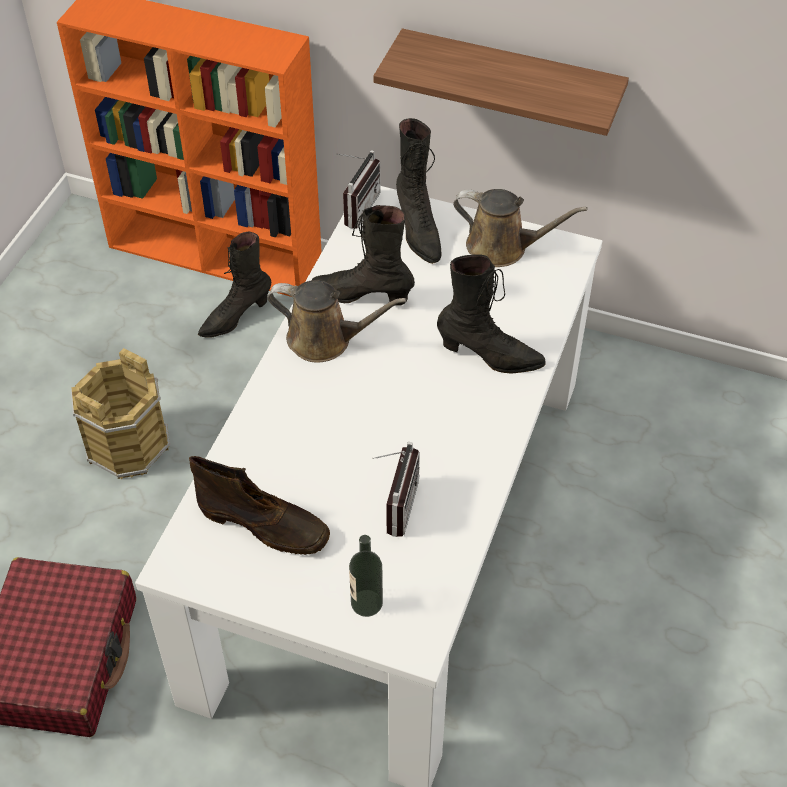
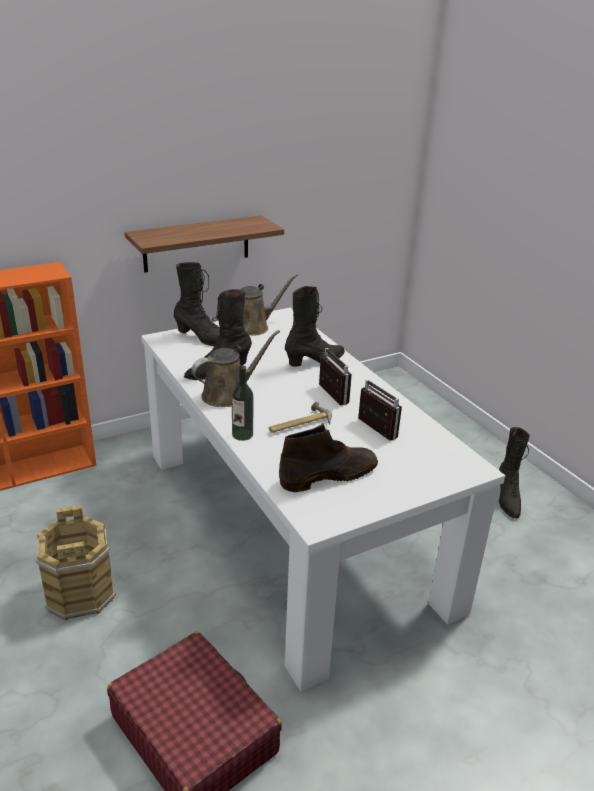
camera: 50 degrees left, 20 degrees down
(235, 317) = (66, 494): black boot -> black boot (507, 499)
(335, 435) = (299, 423): none -> hammer
(356, 207) = (155, 344): radio -> radio (328, 395)
(366, 603) = (428, 470): bottle -> bottle (242, 434)

